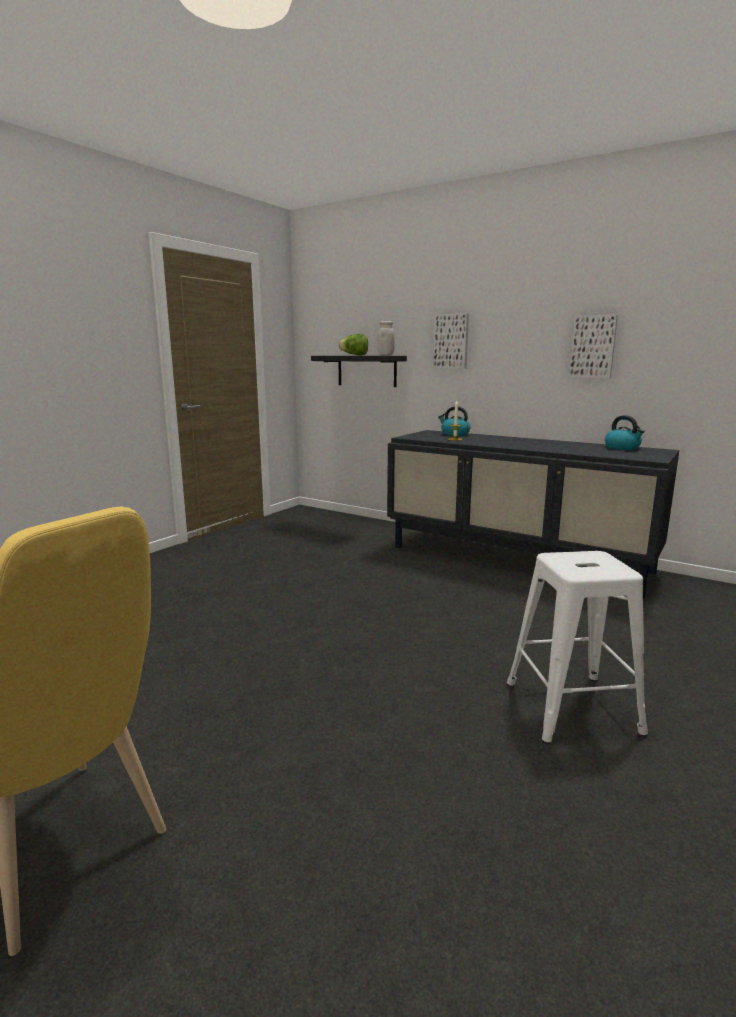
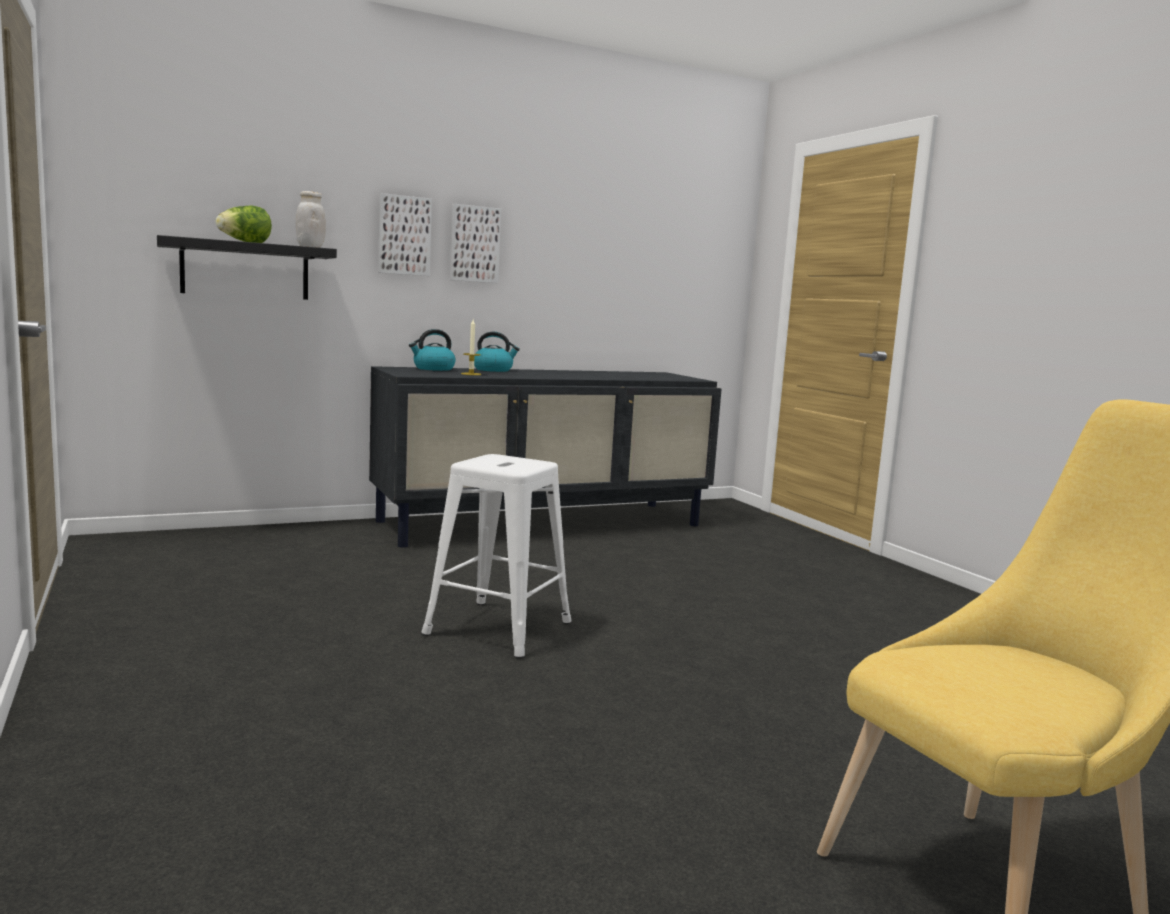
camera: 60 degrees left, 5 degrees down
(572, 707) = (855, 605): white stool -> white stool (498, 628)
(593, 346) = (582, 259): picture -> picture (474, 244)
(622, 448) = (632, 373): kettle -> kettle (493, 370)

